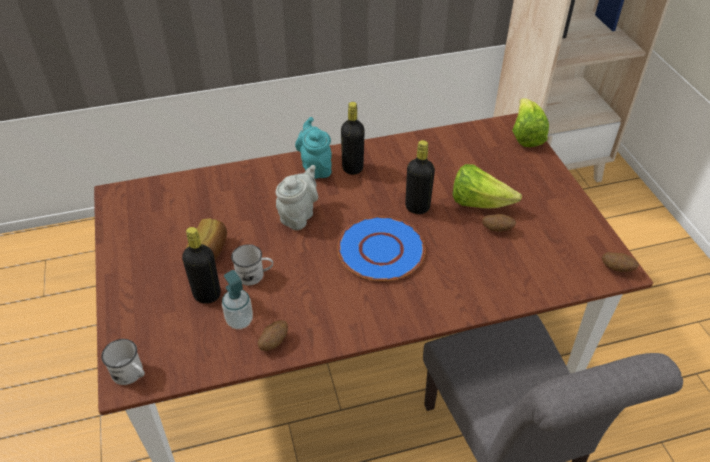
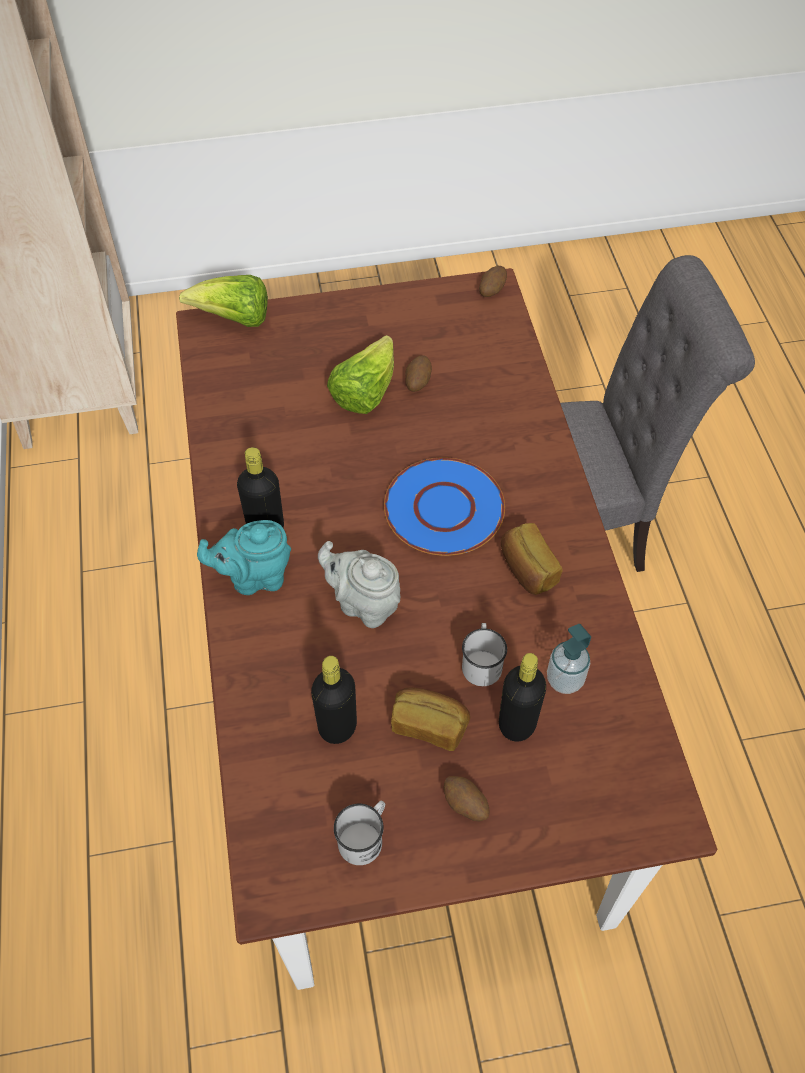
camera: 85 degrees left, 10 degrees up
(131, 374) = (658, 814): white mug -> white mug (364, 837)
(273, 342) = (600, 639): potato -> potato (465, 805)
(332, 297) = (526, 569): none -> bread
(417, 207) = (365, 459): black bottle -> black bottle (337, 726)

